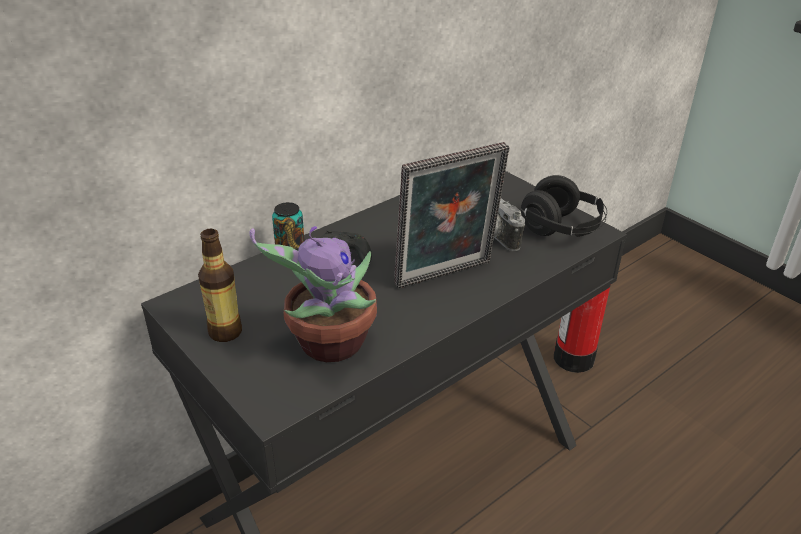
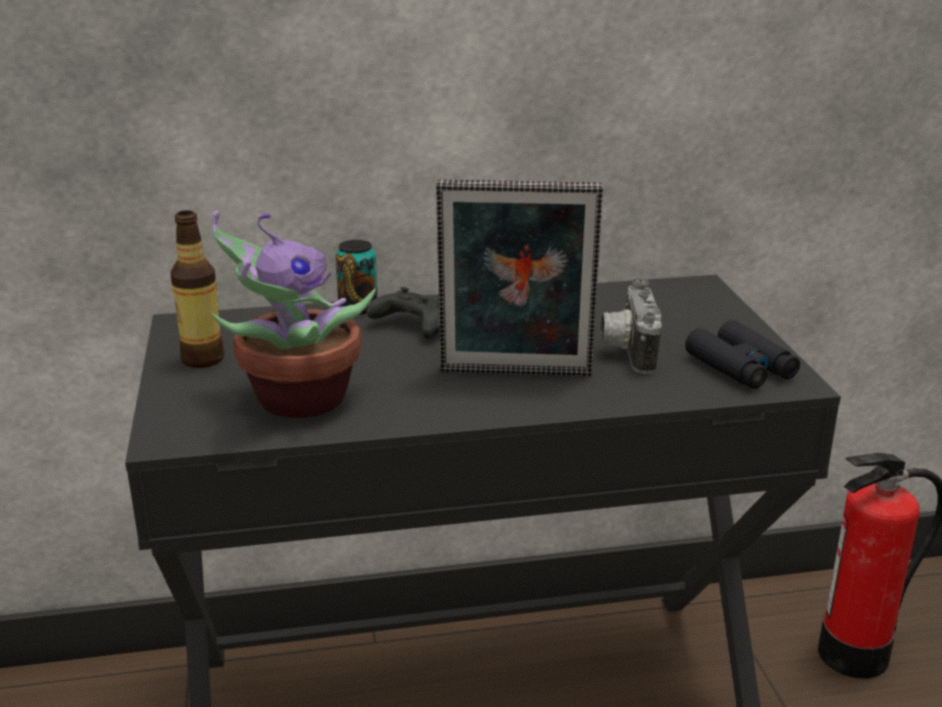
camera: 30 degrees right, 10 degrees down
(562, 229) = (741, 367): black headphones -> black binoculars

